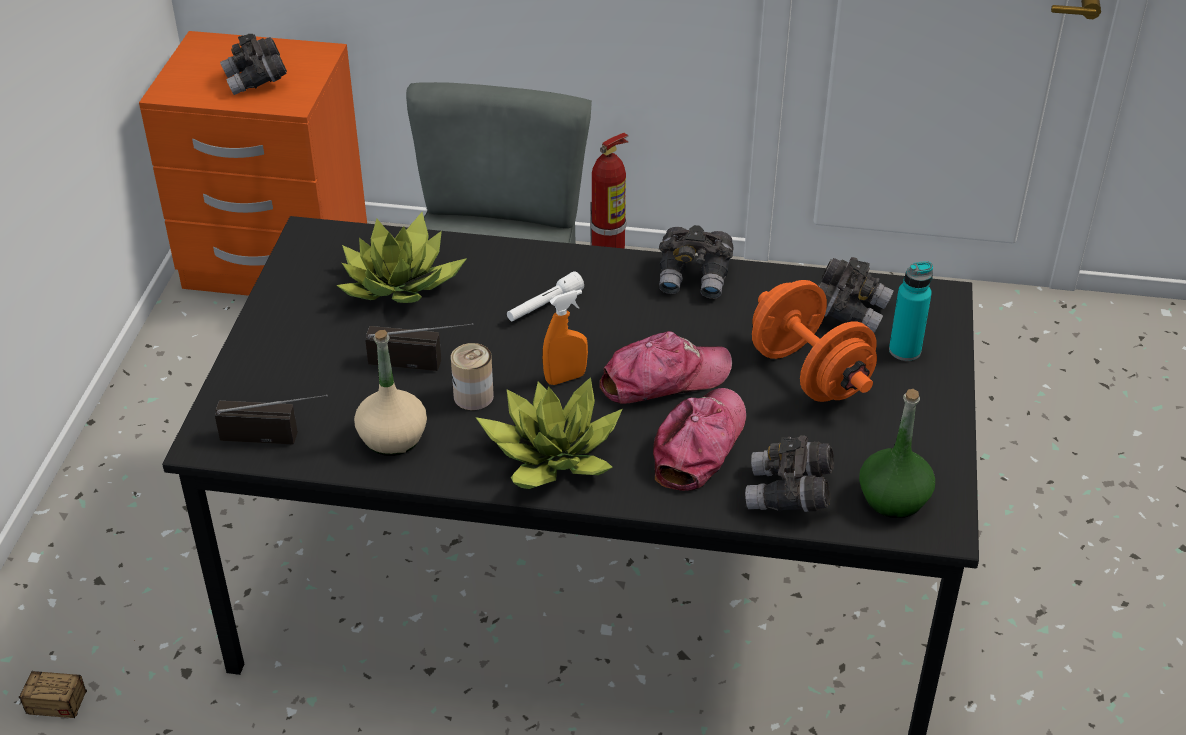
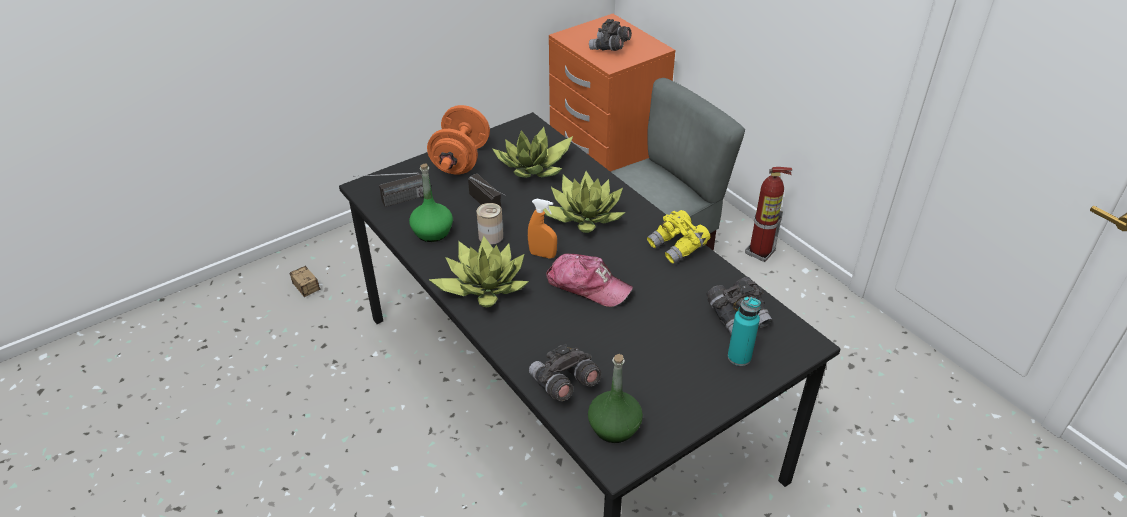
camera: 45 degrees right, 0 degrees up
(279, 436) = (393, 202): radio -> radio turned 105 degrees clockwise
(392, 438) = (432, 232): beige bottle -> green bottle
(544, 306) = (582, 216): white flashlight -> potted plant
(695, 277) = (677, 247): grey binoculars -> yellow binoculars
(699, 445) = (556, 328): cap -> none
(809, 373) = (666, 333): orange dumbbell -> orange dumbbell (460, 160)

